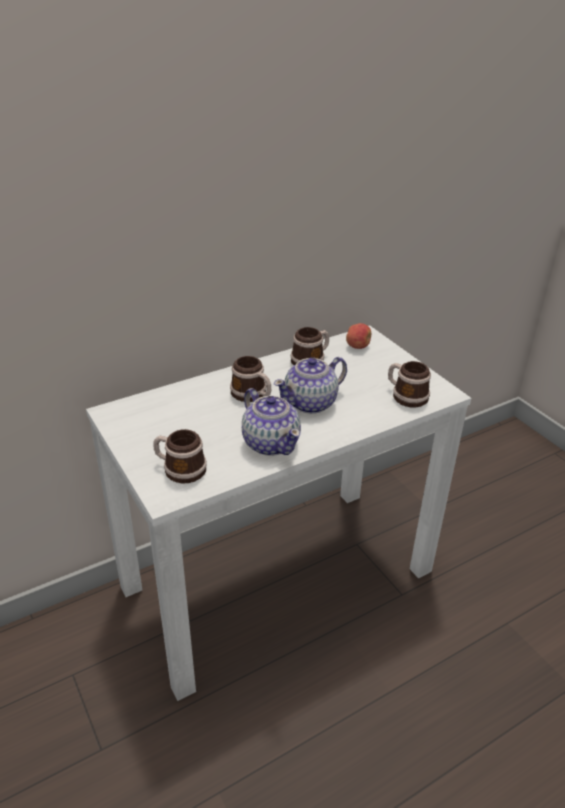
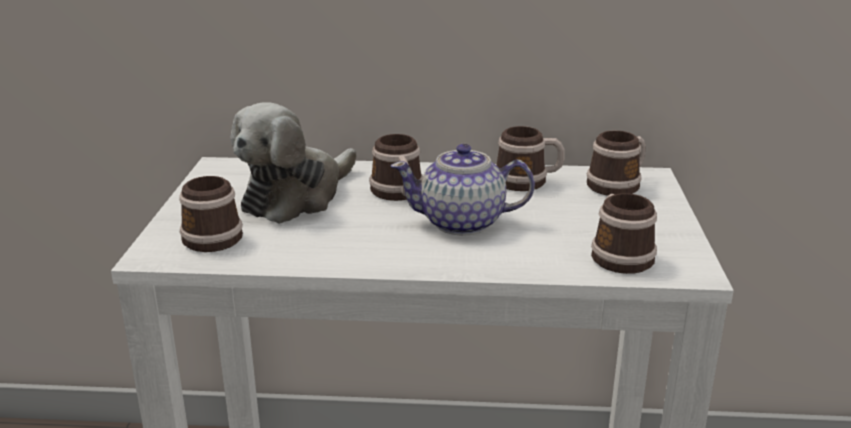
camera: 35 degrees right, 10 degrees down
(194, 419) = (296, 197): none -> plush toy
(271, 443) = (350, 246): teapot -> none
(358, 346) = (618, 184): apple -> mug

